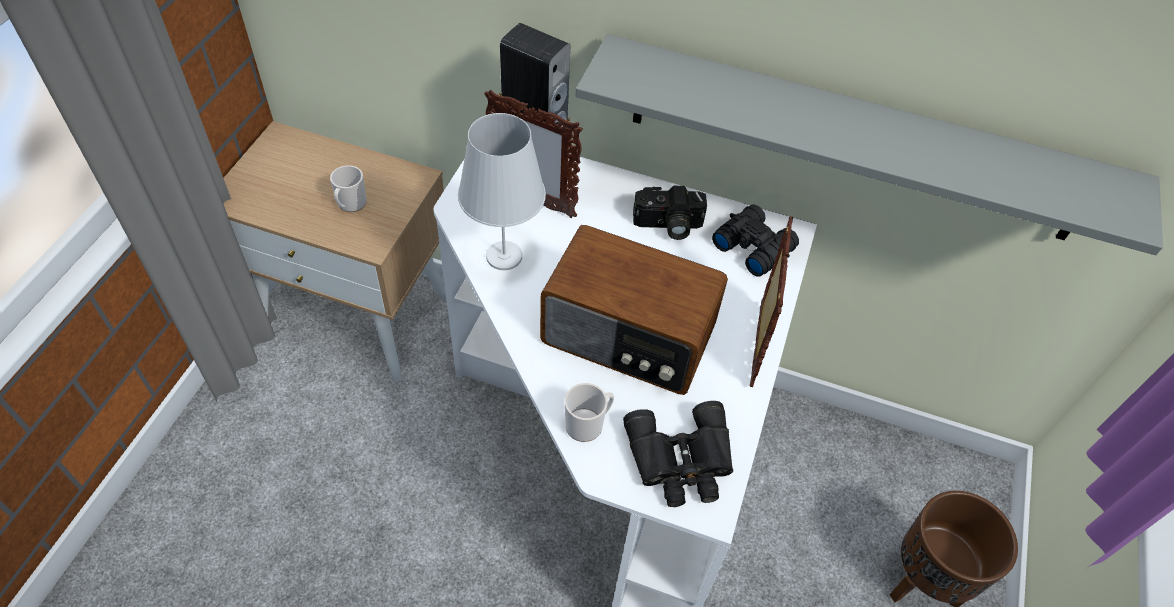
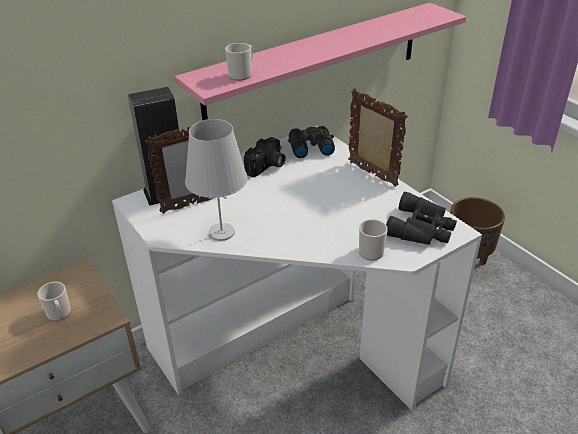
camera: 50 degrees left, 15 degrees down
(628, 337) = (327, 212): radio -> none
(668, 89) = (242, 74): none -> mug
(854, 140) = (315, 63): grey shelf -> pink shelf

